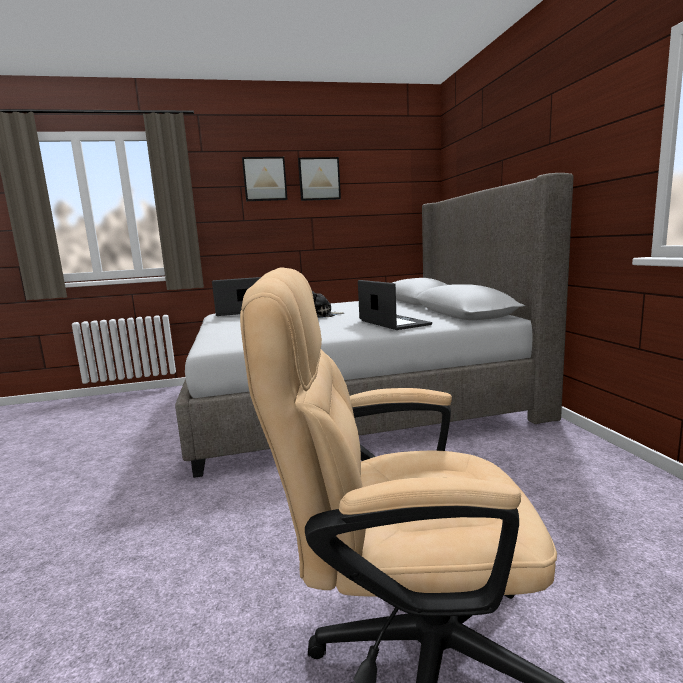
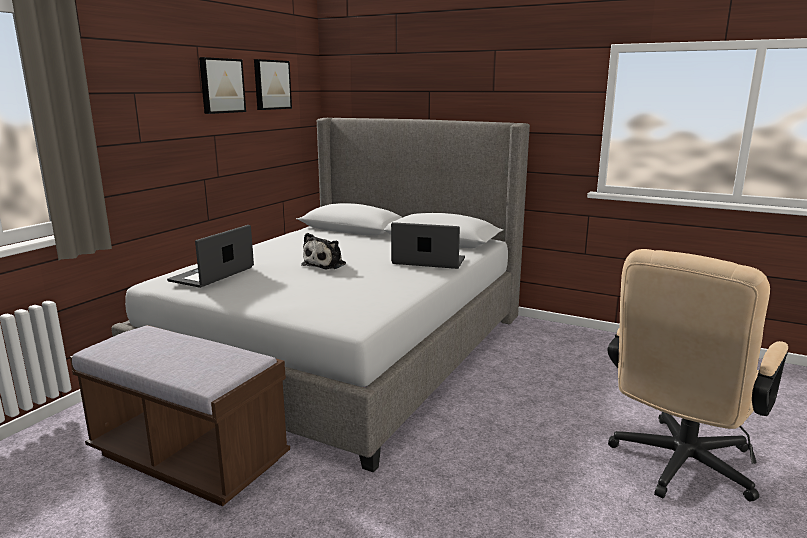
camera: 50 degrees left, 5 degrees up
(157, 426) = (189, 458): none -> brown bench
(264, 179) = (164, 84): picture -> picture (271, 85)

